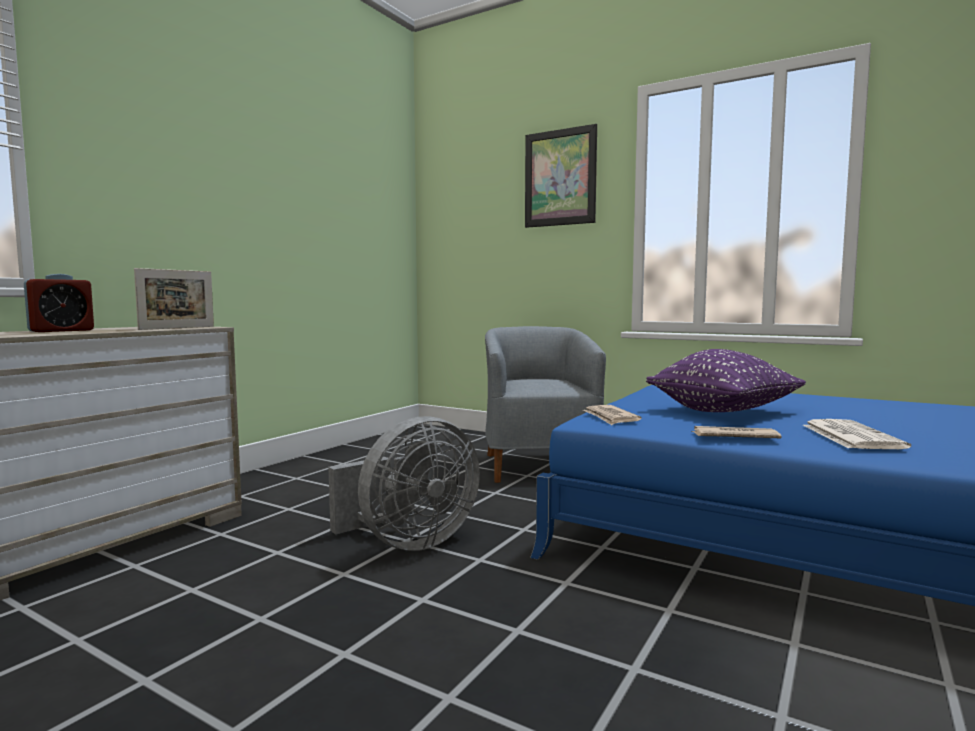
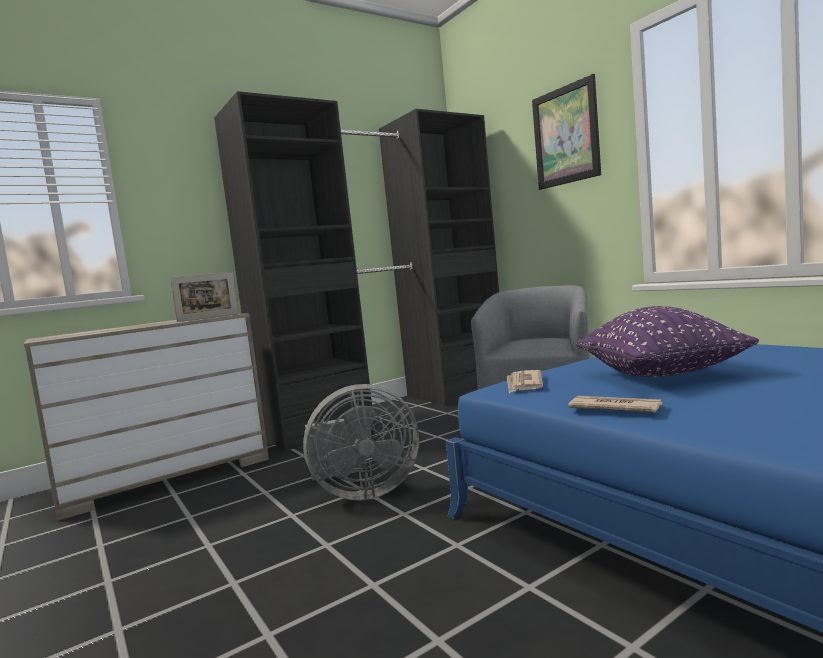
camera: 25 degrees right, 0 degrees up
(61, 331) = (132, 326): alarm clock -> none
(355, 454) = (393, 409): none -> black wardrobe
(850, 436) = (761, 409): newspaper -> none

